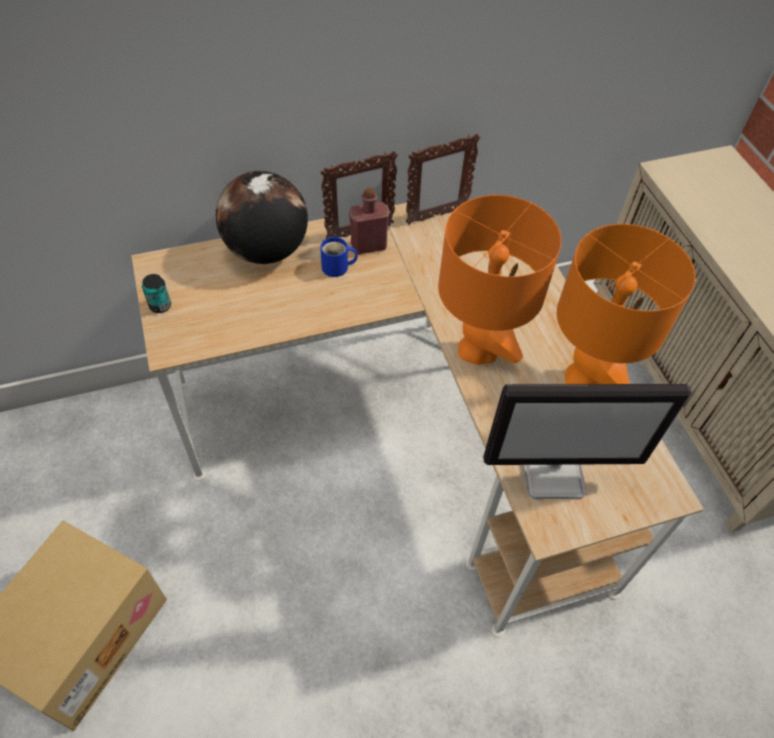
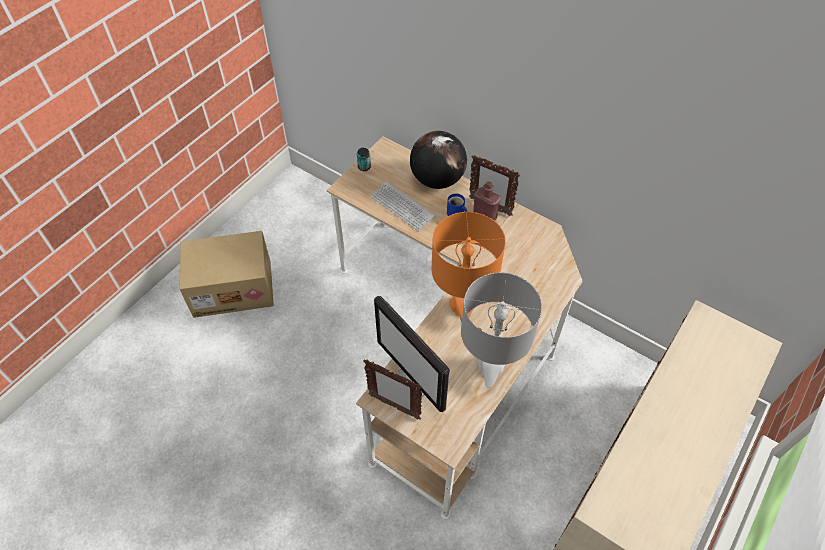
camera: 55 degrees right, 0 degrees up
(270, 310) = (402, 207): none -> keyboard
(436, 215) = (540, 230): picture frame -> picture frame (394, 406)
(585, 379) = (490, 365): orange table lamp -> grey table lamp

